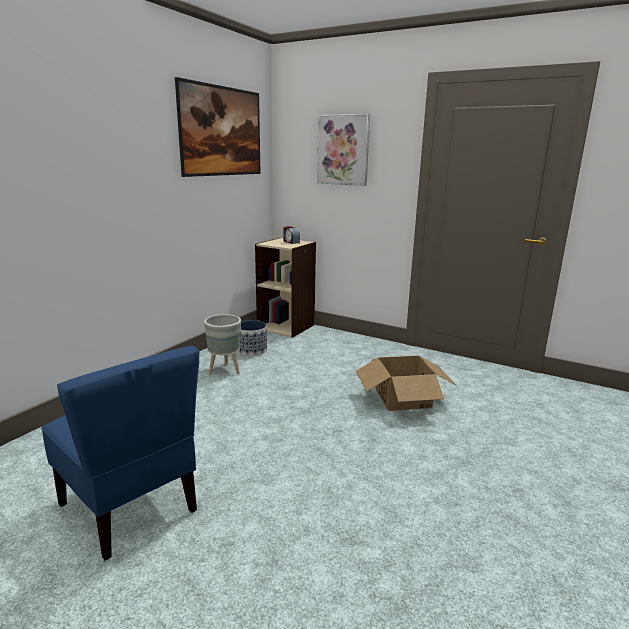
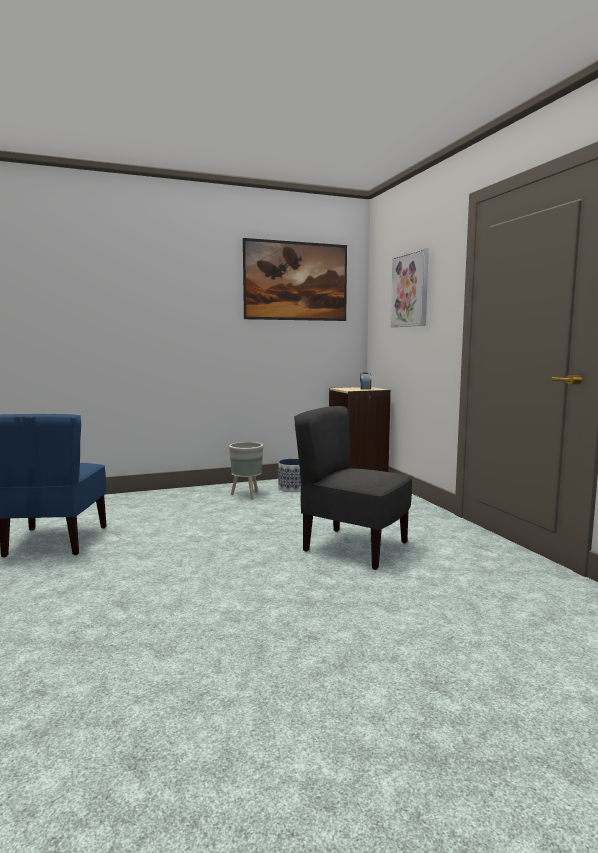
camera: 40 degrees right, 10 degrees down
(402, 398) = (354, 547): cardboard box -> grey chair

